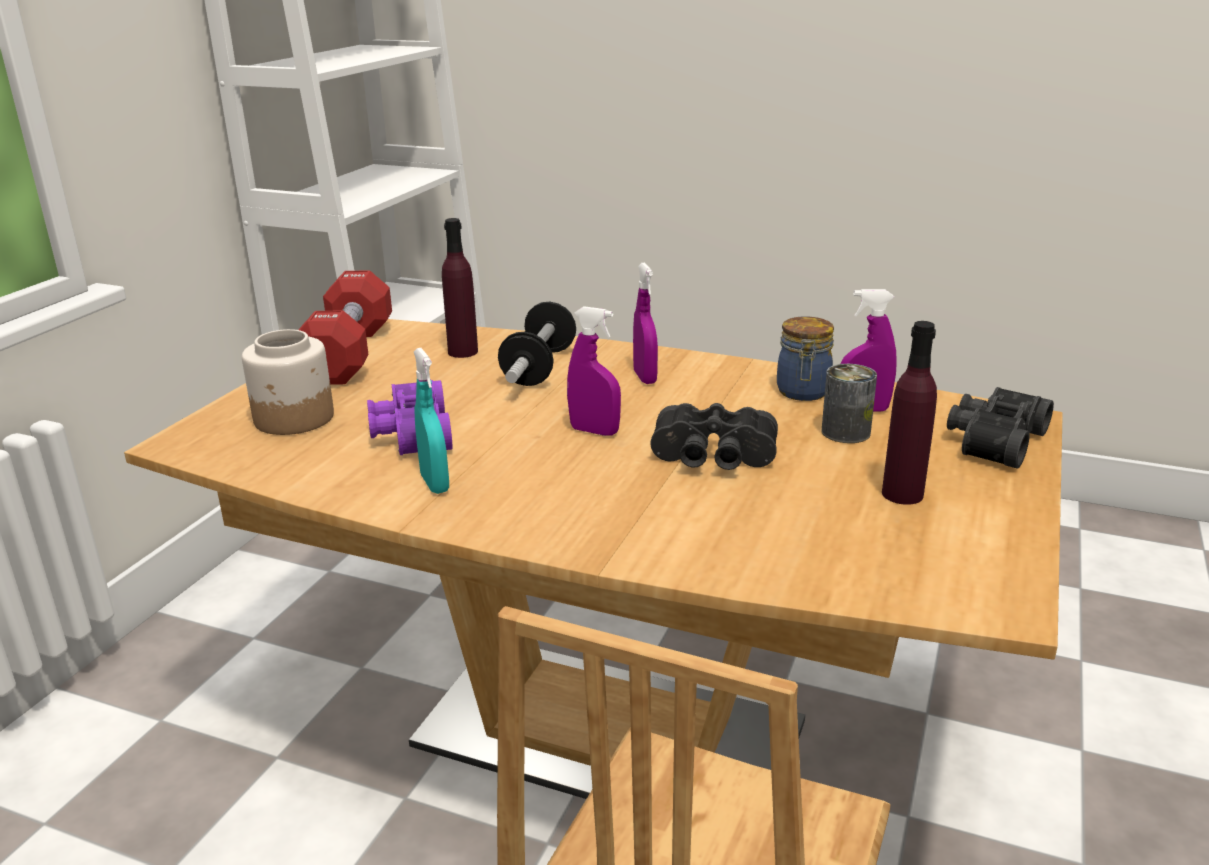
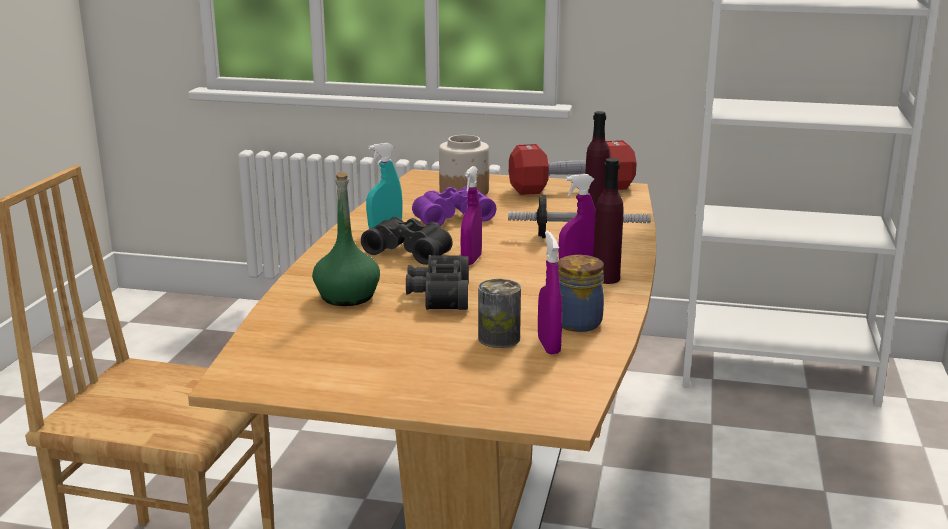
camera: 80 degrees right, 5 degrees down
(709, 519) = (347, 297): none -> green bottle
(902, 494) = (391, 356): purple bottle -> purple bottle (606, 278)
(992, 440) = (503, 397): black binoculars -> black binoculars (411, 251)

